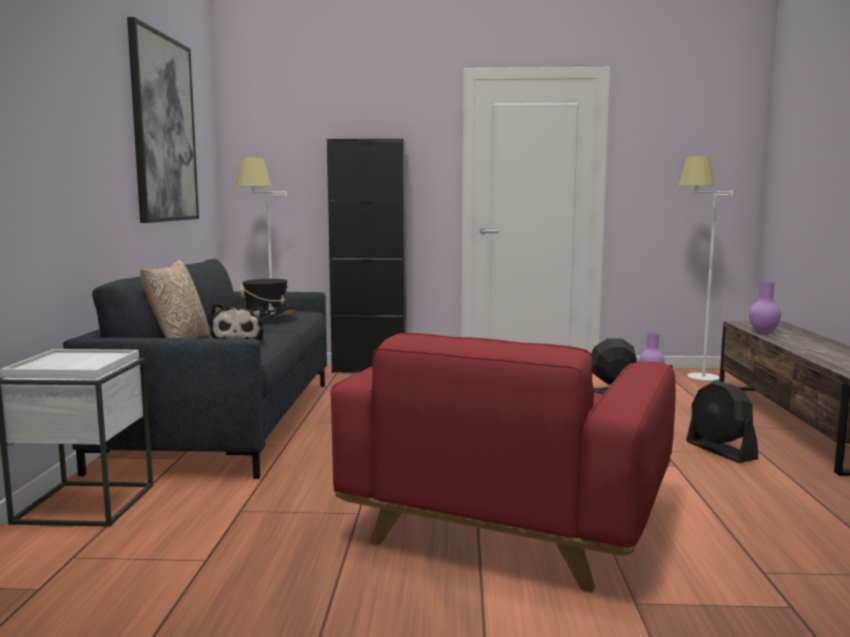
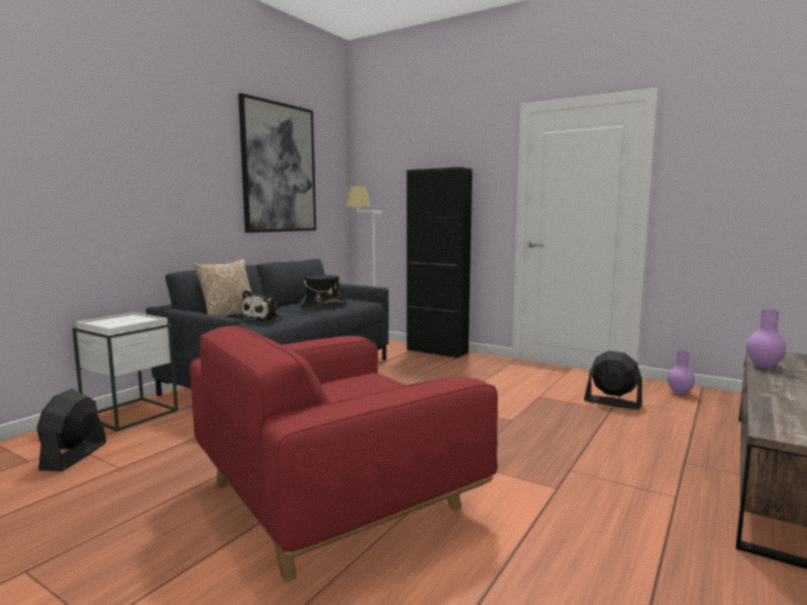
camera: 30 degrees right, 0 degrees up
(694, 379) = (725, 404): white floor lamp -> none
(720, 451) = (631, 484): black fan -> black fan (74, 456)

